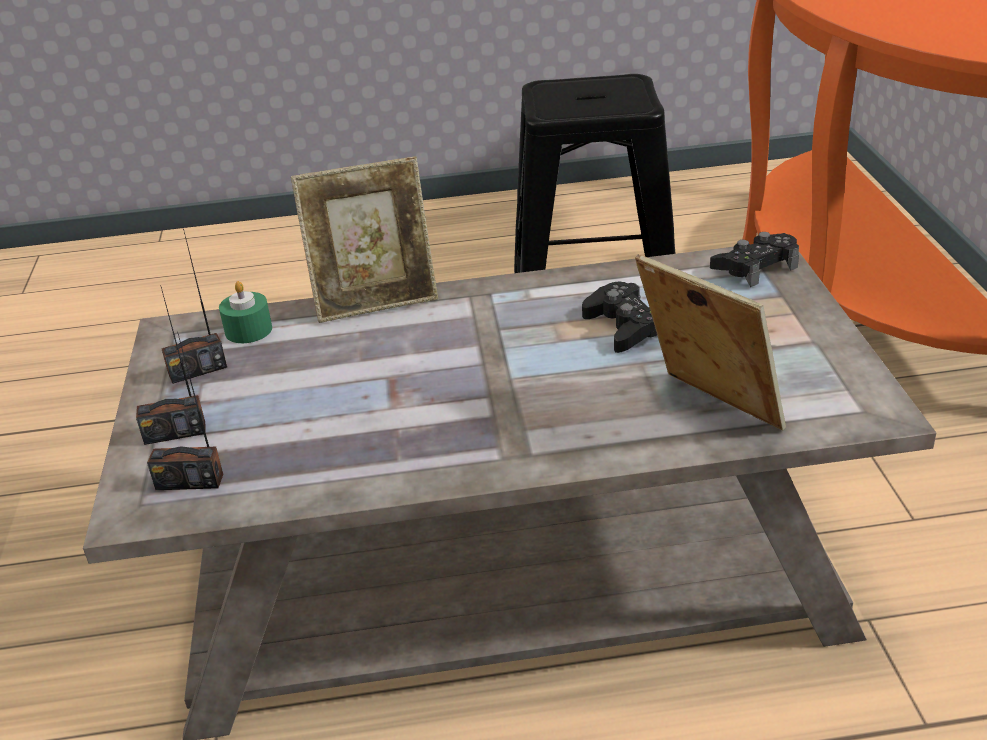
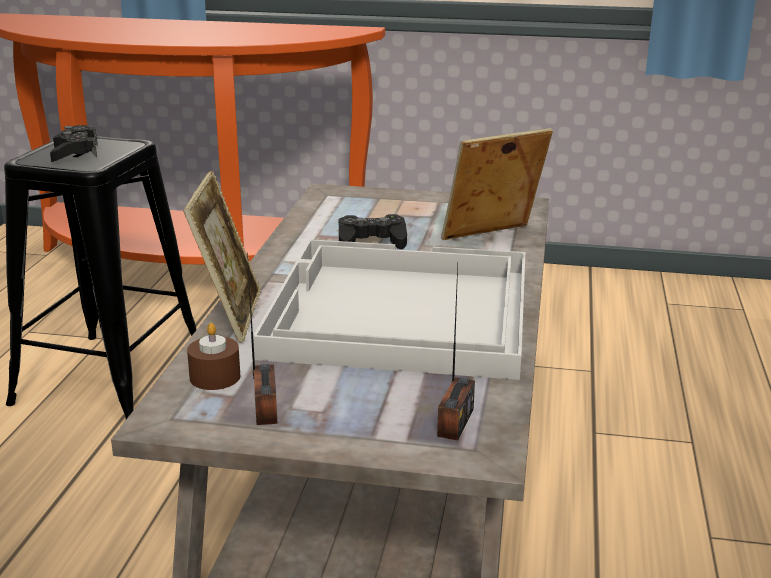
camera: 75 degrees left, 10 degrees down
(175, 432) = (369, 426): radio -> none
(248, 330) = (215, 377): green candle -> brown candle
(427, 392) = (398, 312): none -> white tray
(755, 267) = (336, 196): black game controller -> black game controller (75, 153)

